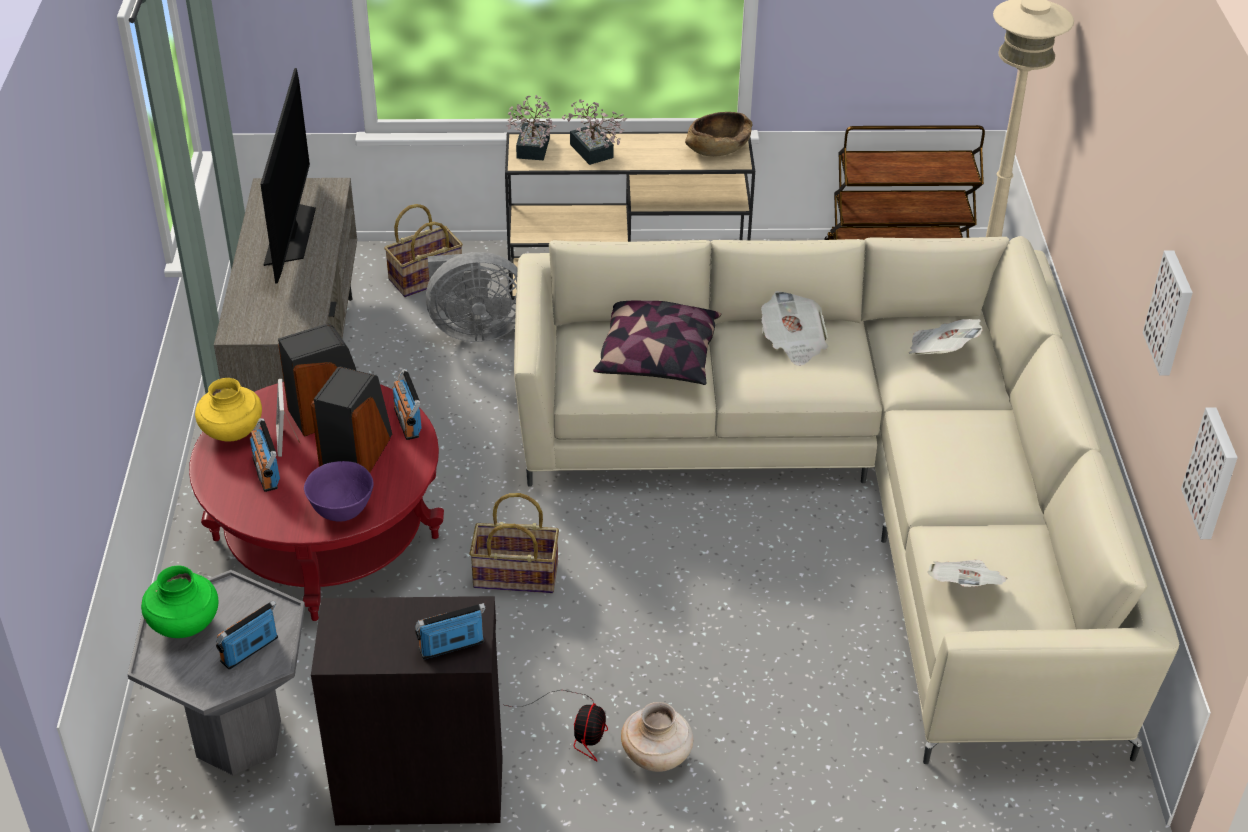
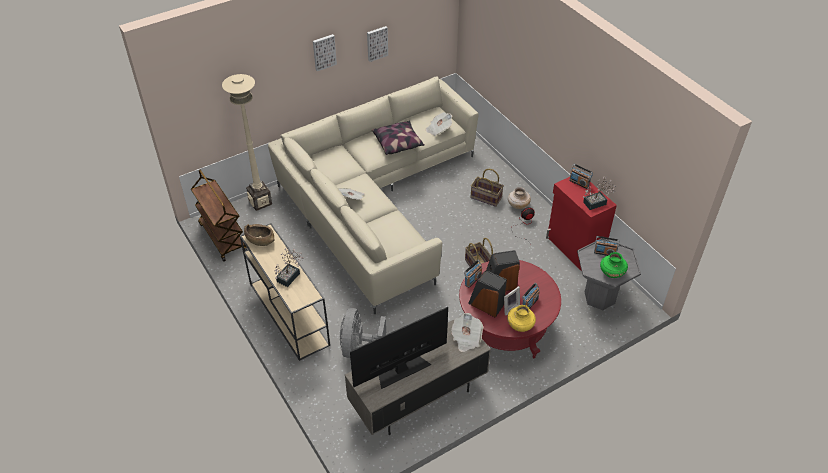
camera: 120 degrees left, 5 degrees up
(342, 510) = (527, 273): purple bowl -> none
(419, 785) = (574, 248): black cabinet -> red cabinet
(425, 277) = (333, 384): basket -> basket (485, 198)
(475, 329) = (358, 346): grey fan -> grey fan turned 135 degrees counterclockwise
(531, 151) = (301, 297): potted plant -> potted plant (597, 202)
(657, 359) = (387, 228): pillow -> pillow (398, 143)
(941, 351) = (329, 164): newspaper -> newspaper (466, 338)
(1214, 473) = (426, 37): picture -> picture (324, 52)

